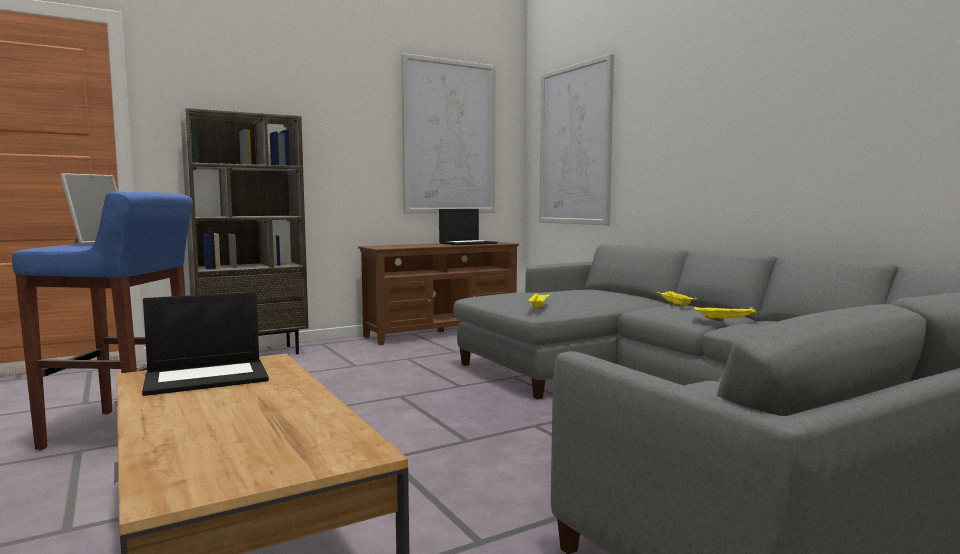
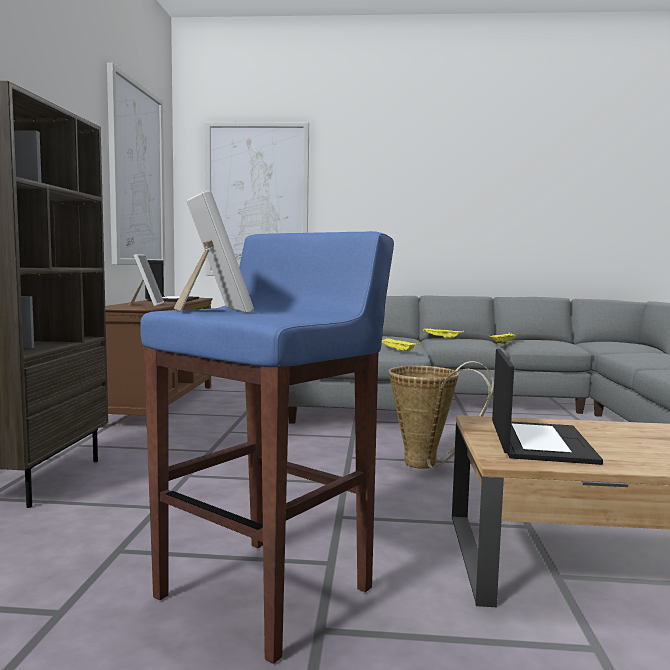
camera: 55 degrees left, 0 degrees up
(409, 246) = (147, 304): none -> picture frame
(420, 420) = (428, 465): none -> basket

